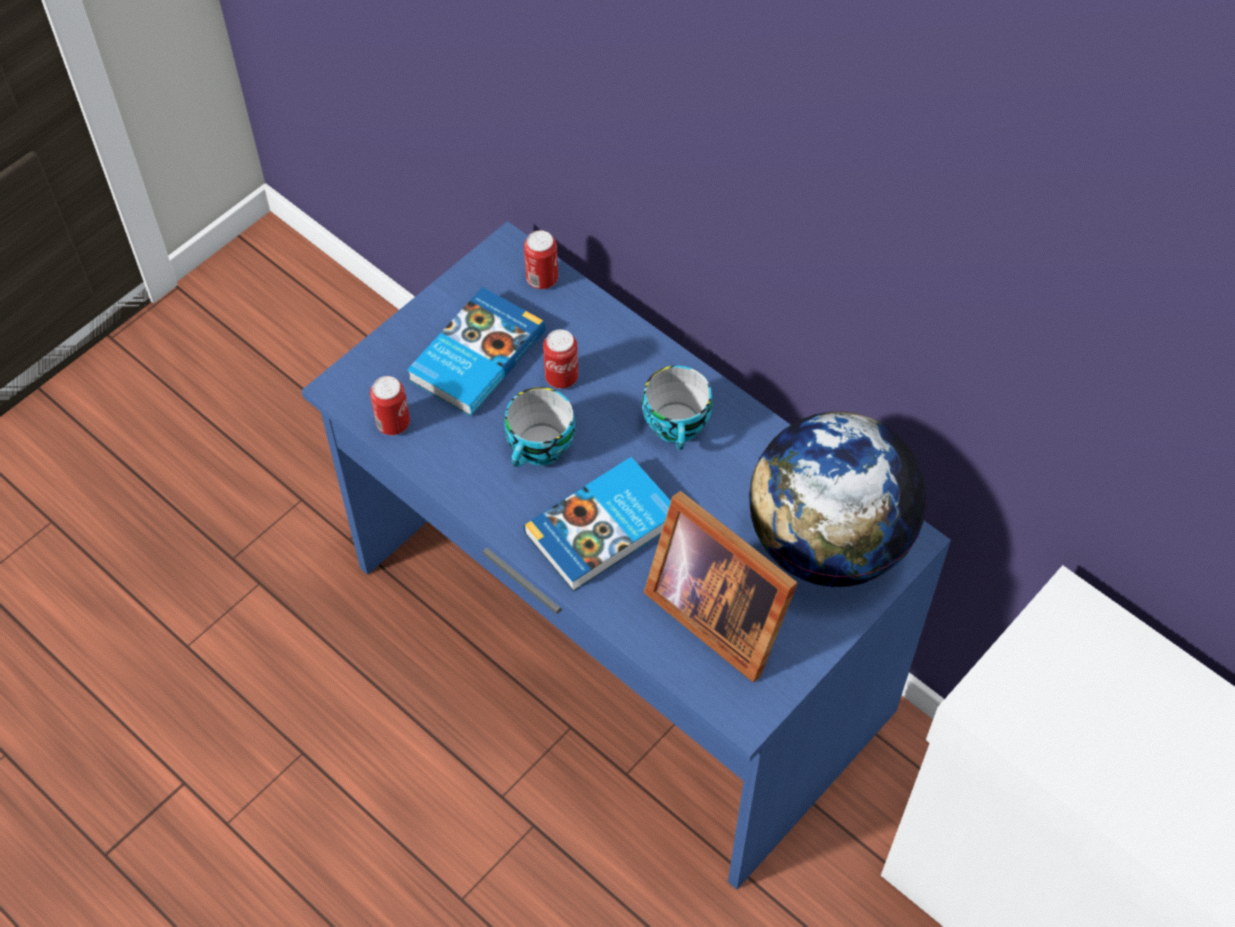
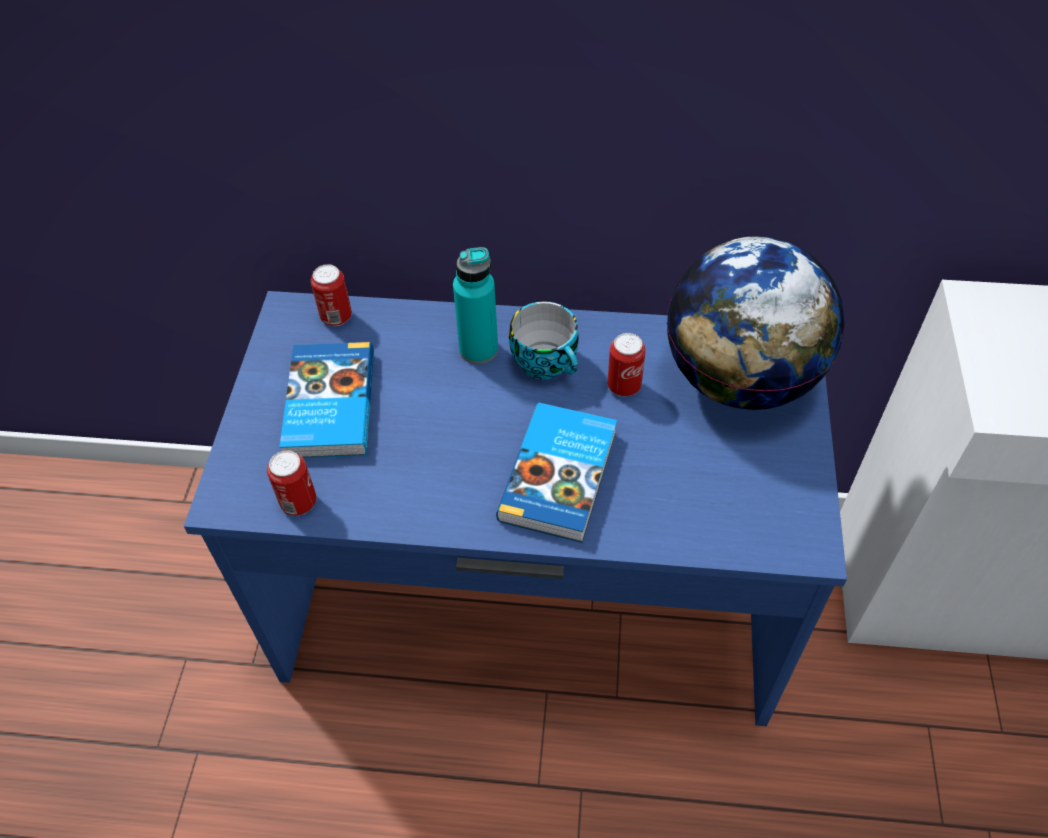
camera: 35 degrees left, 5 degrees down
(541, 449) = (450, 445): cup -> none
(561, 378) = (418, 380): can -> can (624, 386)
(632, 380) = (478, 350): none -> turquoise bottle
(717, 610) = (709, 481): picture frame -> none

